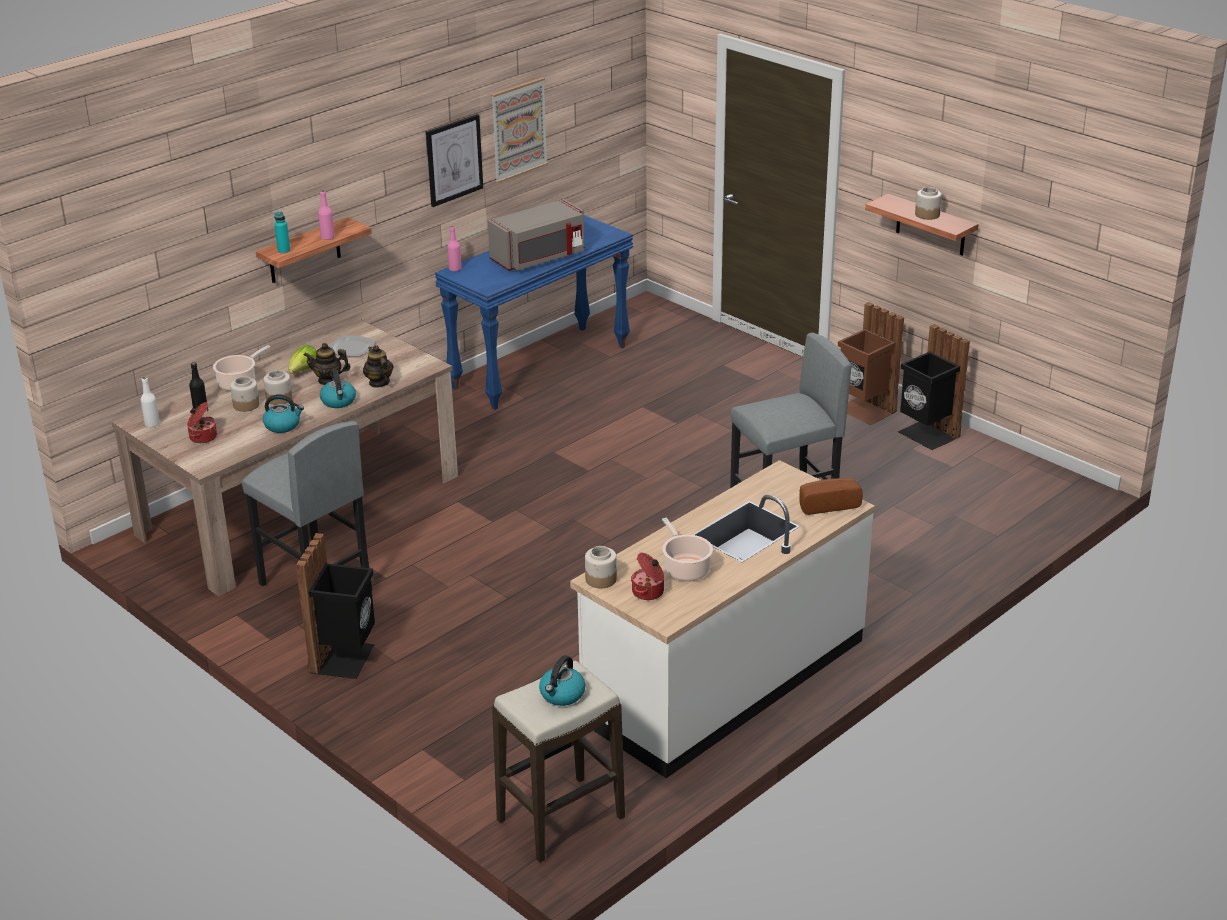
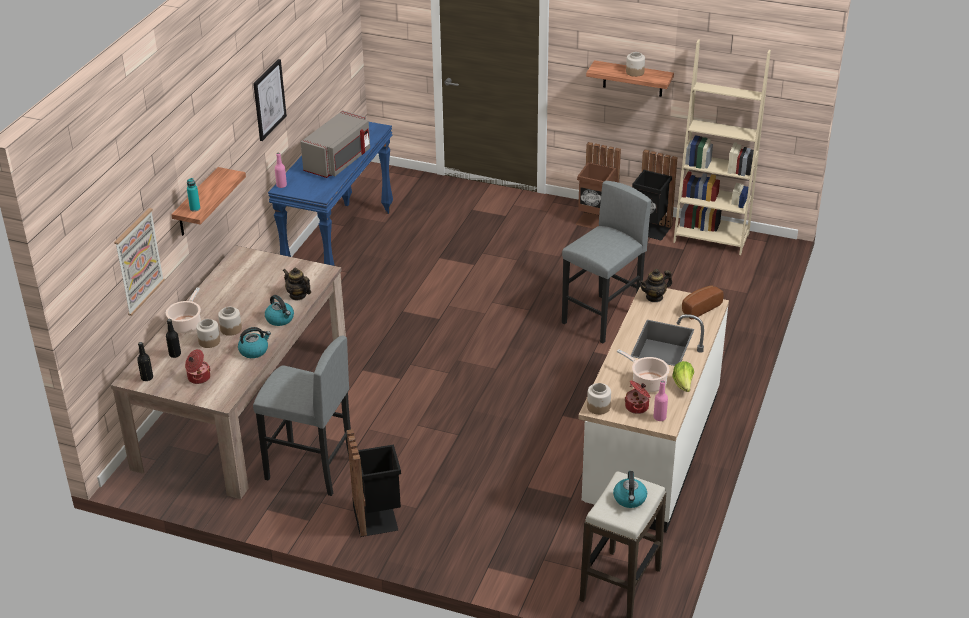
camera: 25 degrees left, 5 degrees up
(152, 424) = (147, 378): white bottle -> black bottle
(303, 371) = (230, 301): lettuce -> lettuce (683, 385)
(327, 237) = (219, 189): pink bottle -> pink bottle (659, 417)
(328, 380) = (256, 303): teapot -> teapot (654, 297)
(350, 348) = (250, 272): plate -> none
(518, 129) = (300, 63): picture -> picture (138, 261)
(1001, 462) = (711, 238): none -> beige bookcase

